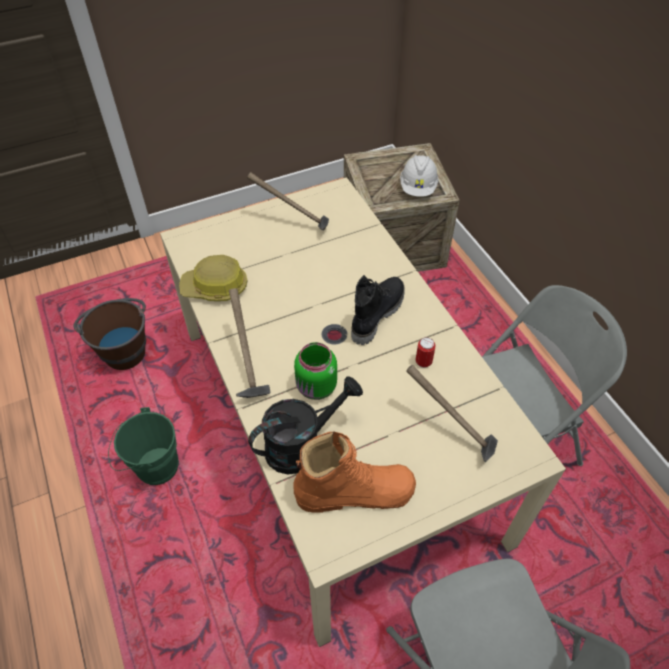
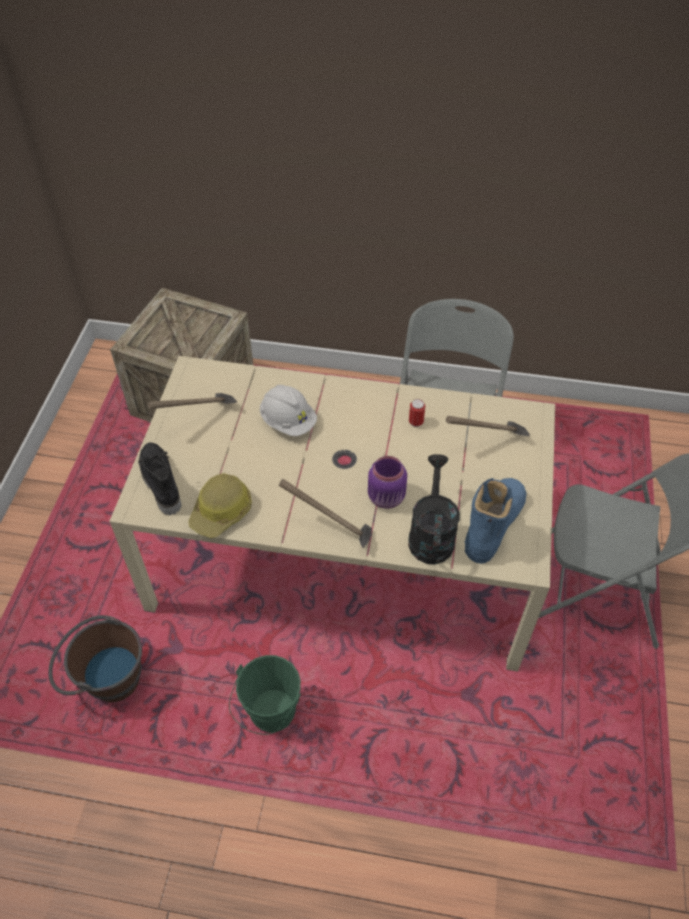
camera: 55 degrees left, 0 degrees up
(316, 388) = (387, 498): green jar -> purple jar
(354, 492) = (493, 524): orange boot -> blue boot
(376, 314) = (348, 423): black boot -> black boot (160, 483)
(418, 187) = (206, 327): white hard hat -> white hard hat (288, 421)

